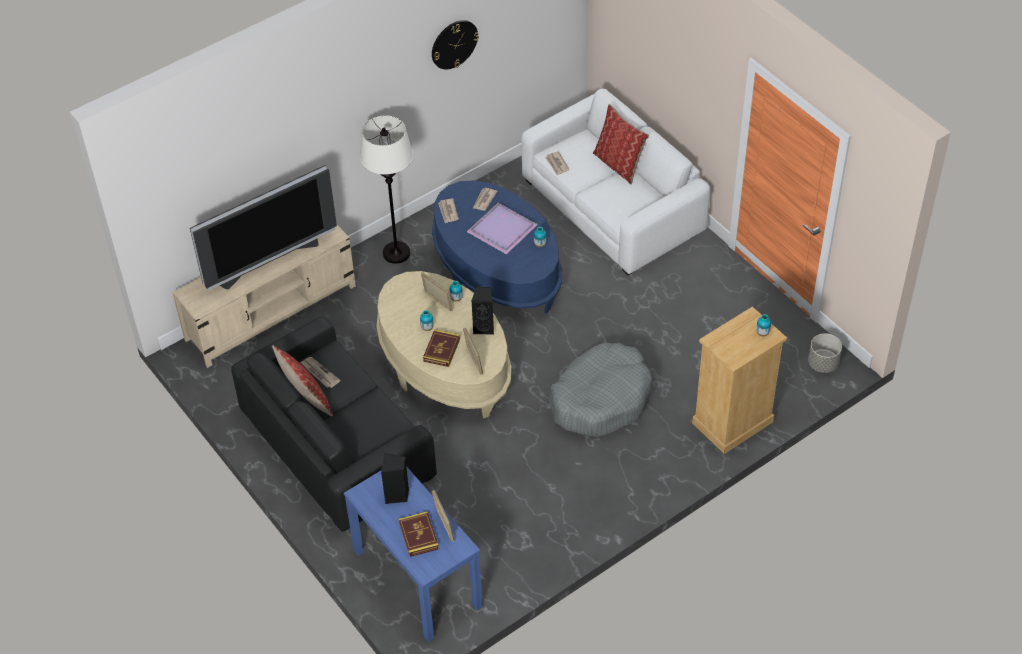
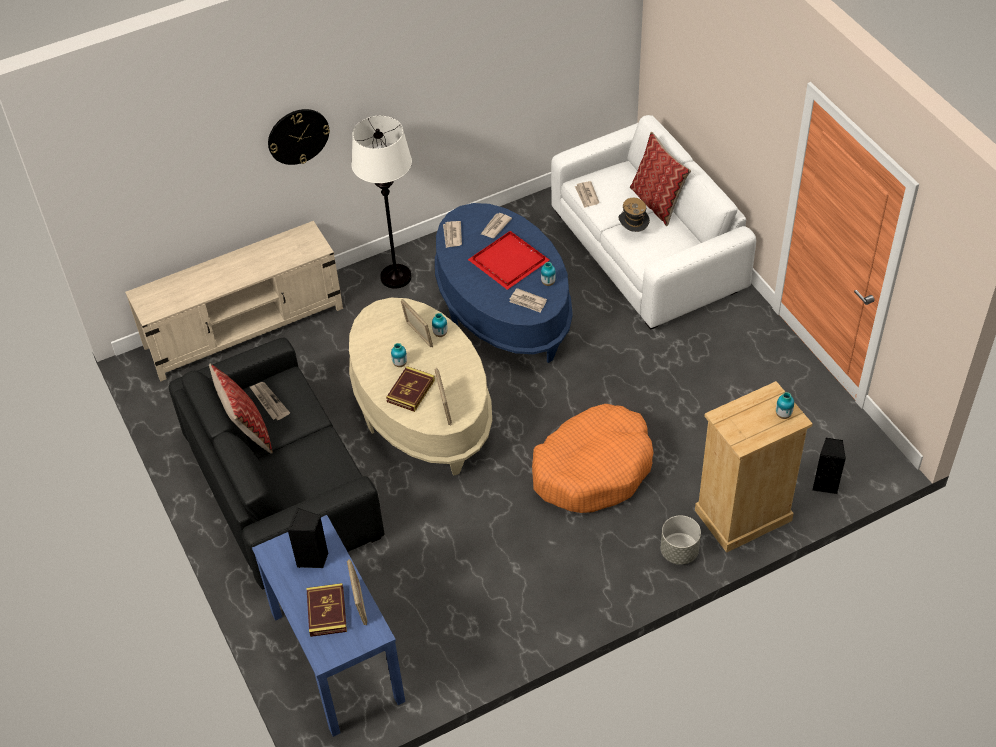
camera: 10 degrees right, 0 degrees up
(269, 261) = (239, 269): television -> none
(454, 44) = (474, 43): wall clock -> wall clock (298, 136)
(484, 327) = (465, 370): black speaker -> black speaker (825, 483)
(503, 229) = (510, 261): purple tray -> red tray
(526, 263) = (528, 302): none -> newspaper
(601, 398) = (593, 468): grey dog bed -> orange dog bed
(603, 192) = (633, 231): none -> hat
(823, 364) = (862, 458): grey planter -> grey planter (679, 552)

